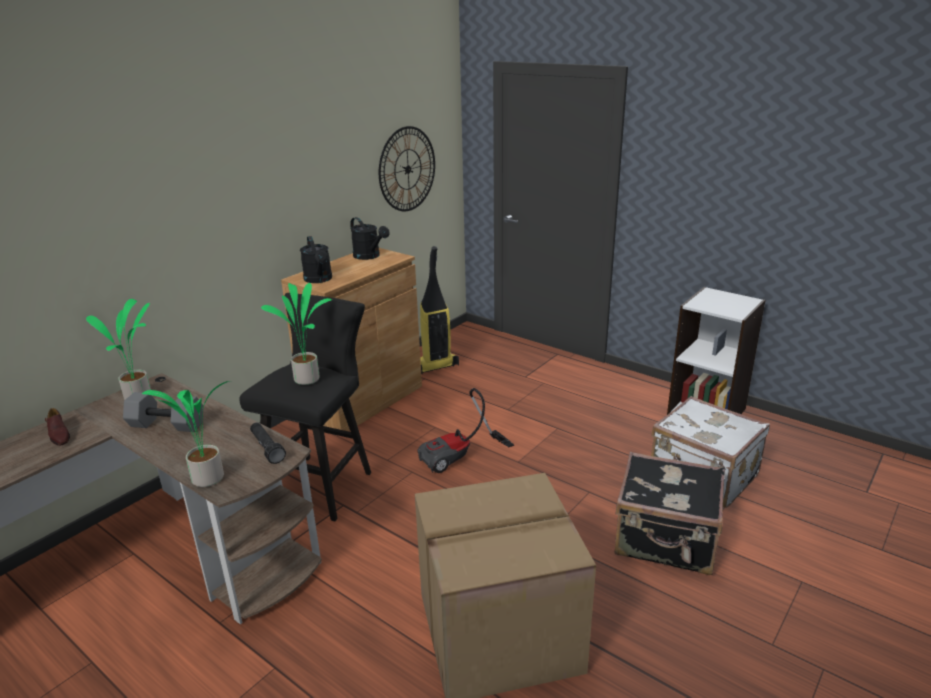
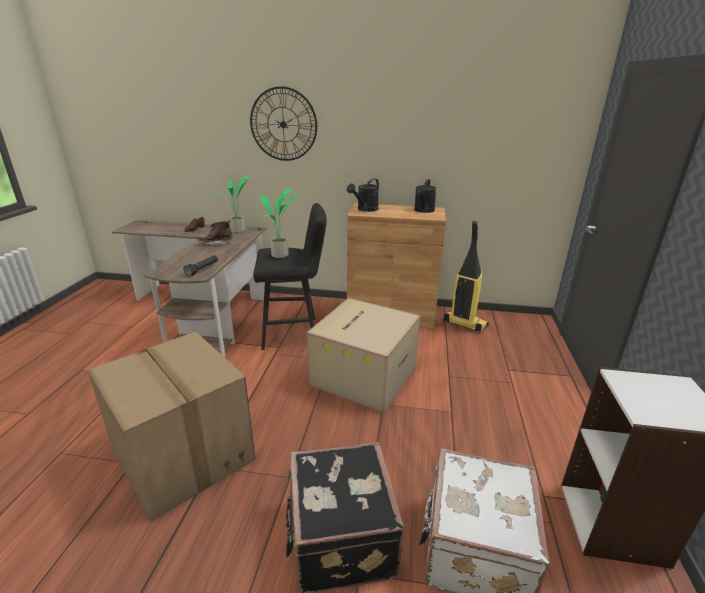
camera: 60 degrees right, 0 degrees up
(168, 424) = (215, 243): grey dumbbell -> brown boot
(206, 480) = (166, 265): potted plant -> none
(407, 169) = (506, 156): wall clock -> wall clock (283, 124)
(460, 458) = (363, 374): vacuum cleaner -> cardboard box

